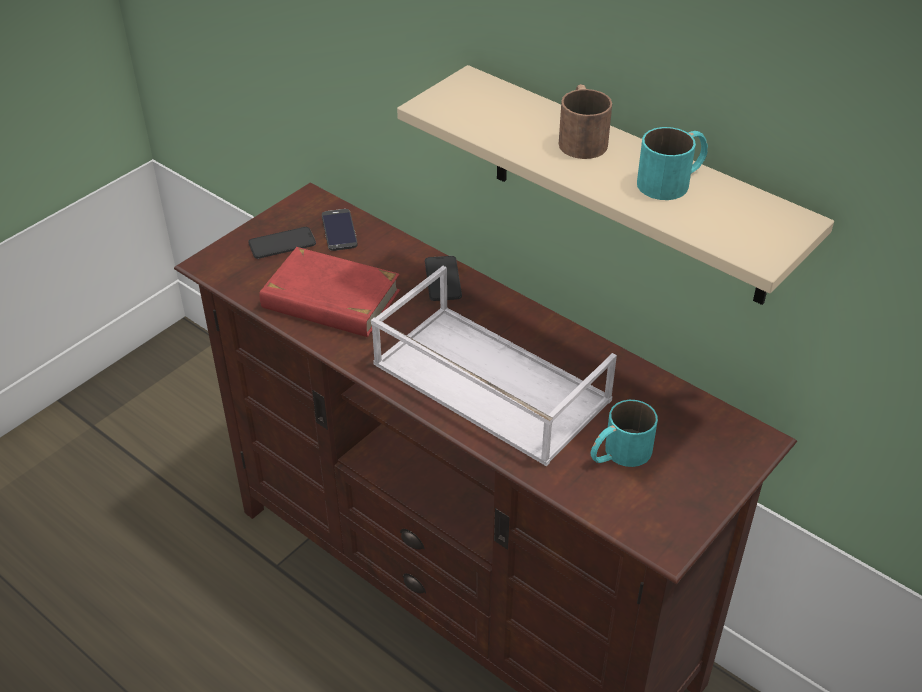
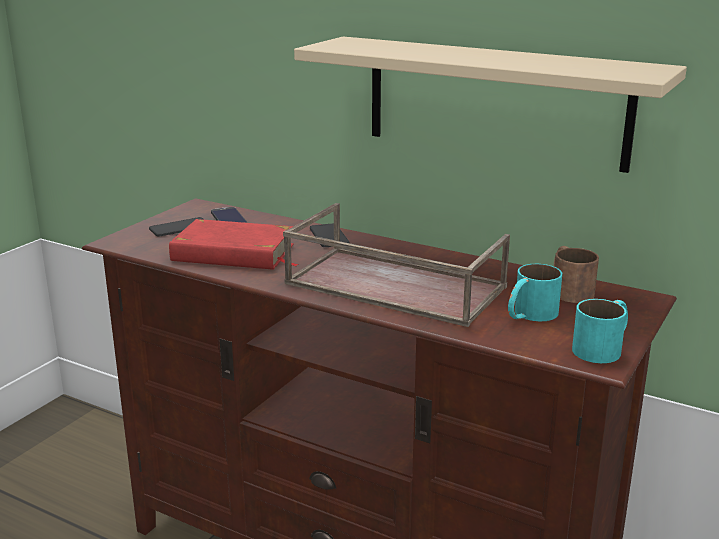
camera: 10 degrees left, 20 degrees down
(487, 382) = (392, 286): white tray -> brown tray
(581, 137) = (455, 50): brown mug -> brown mug (568, 289)
(673, 180) = (544, 59): turquoise mug -> turquoise mug (603, 347)

